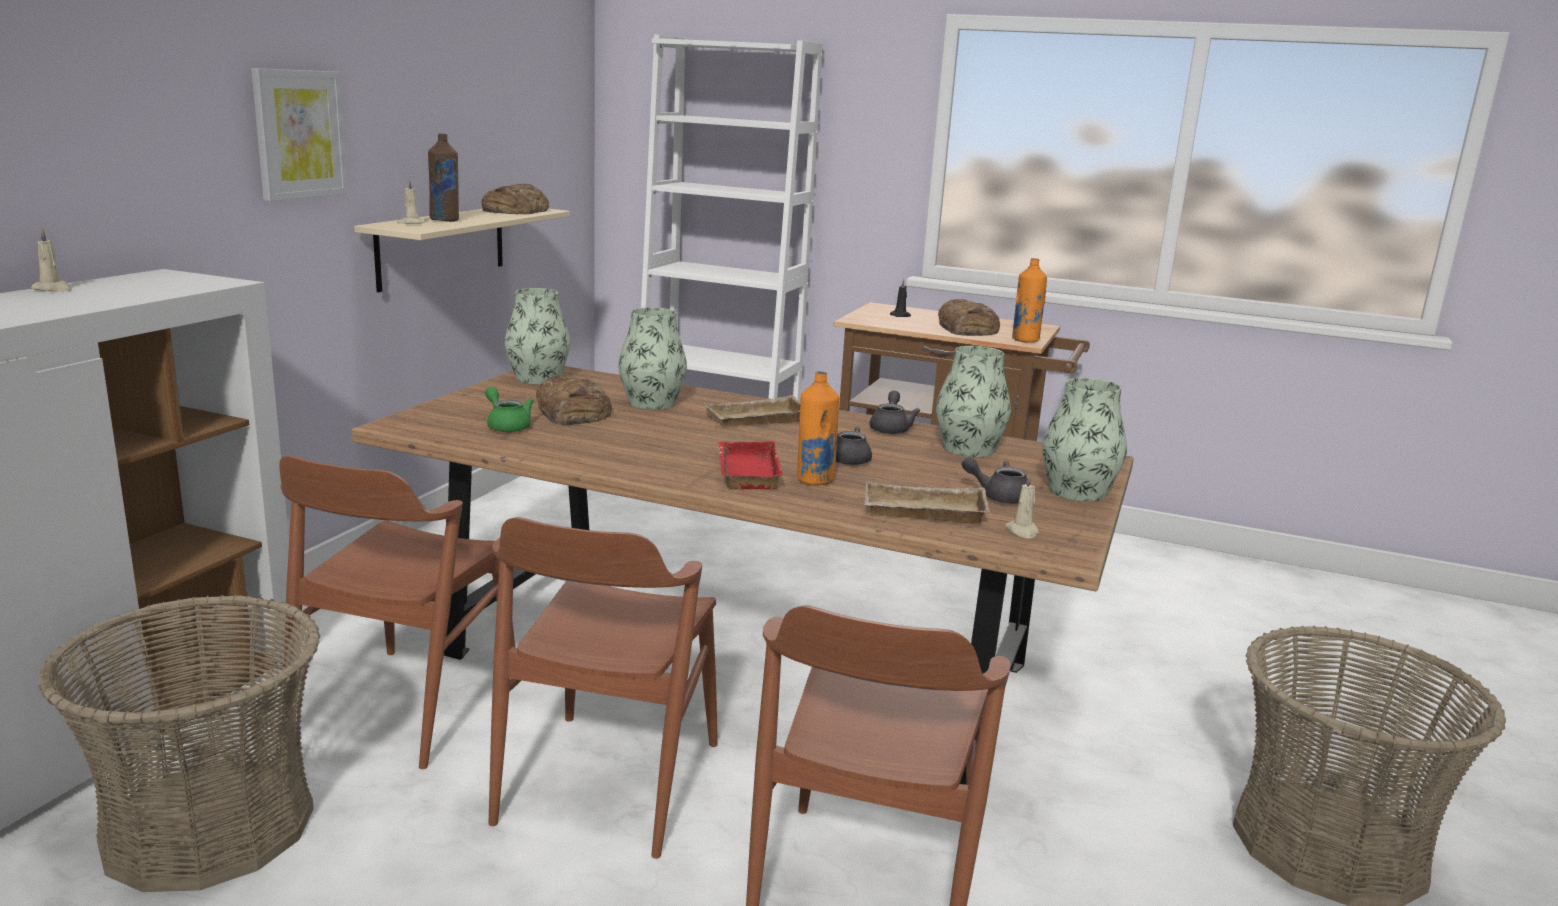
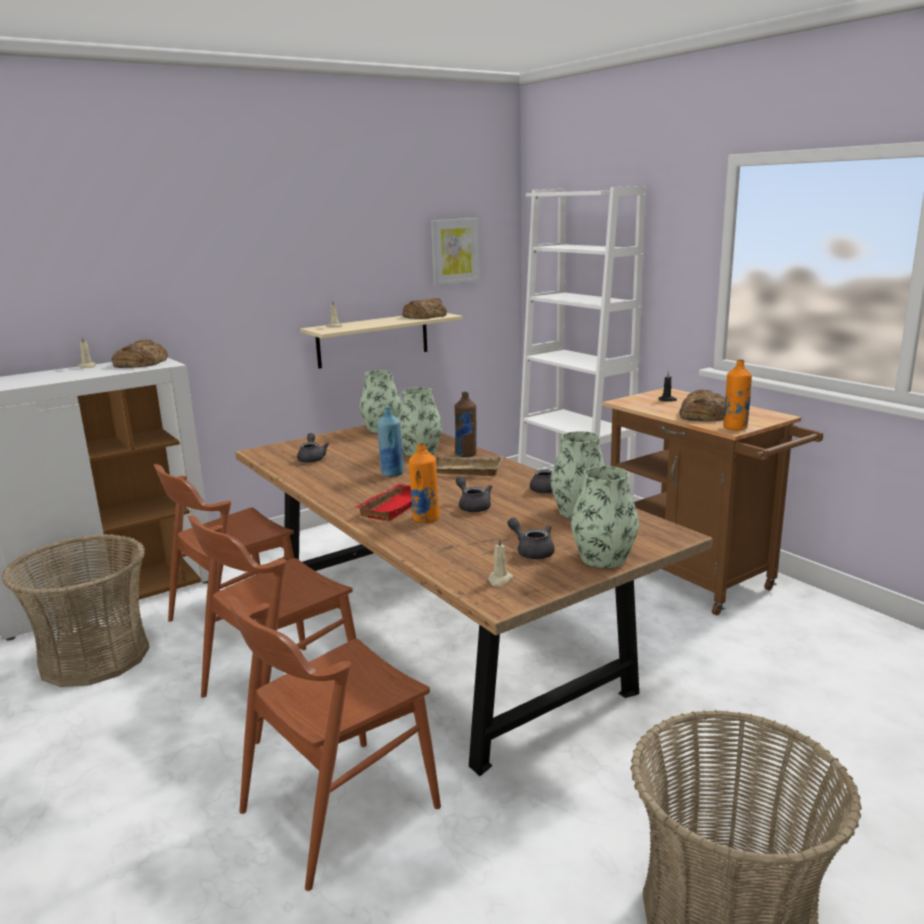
camera: 35 degrees right, 0 degrees up
(299, 134) = (257, 276): picture -> picture (454, 251)
(445, 220) = (360, 324): brown bottle -> brown bottle (466, 454)
(507, 426) = (312, 458): green teapot -> grey teapot
(572, 412) = (362, 453): bread -> bread (140, 362)
(665, 433) = (392, 474): none -> blue bottle
(922, 512) = (455, 553): beige tray -> none

